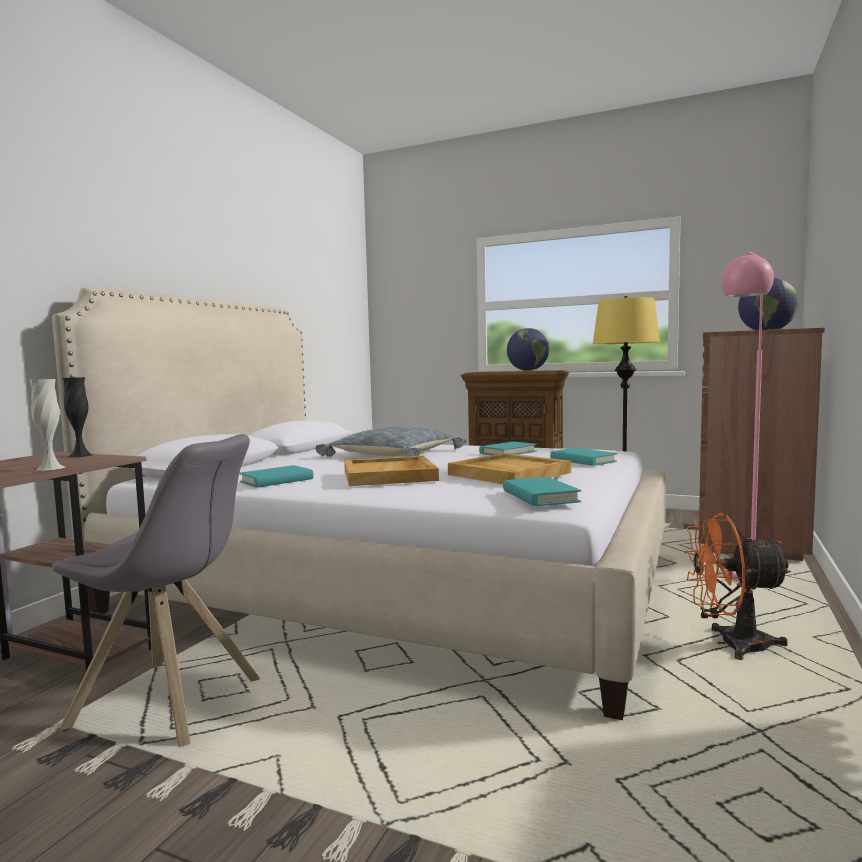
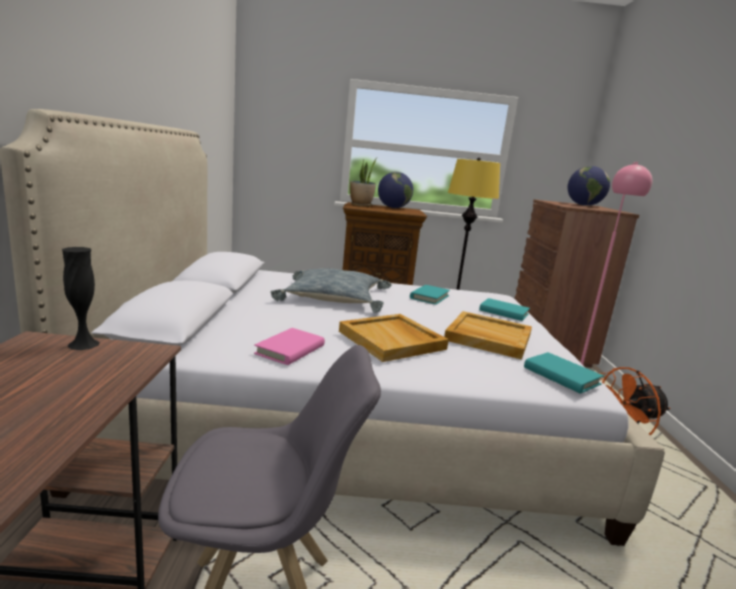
camera: 25 degrees left, 10 degrees up
(50, 468) = (98, 387): white vase -> none
(276, 480) = (290, 350): turquoise book -> pink book
(487, 371) = (361, 205): none -> potted plant

